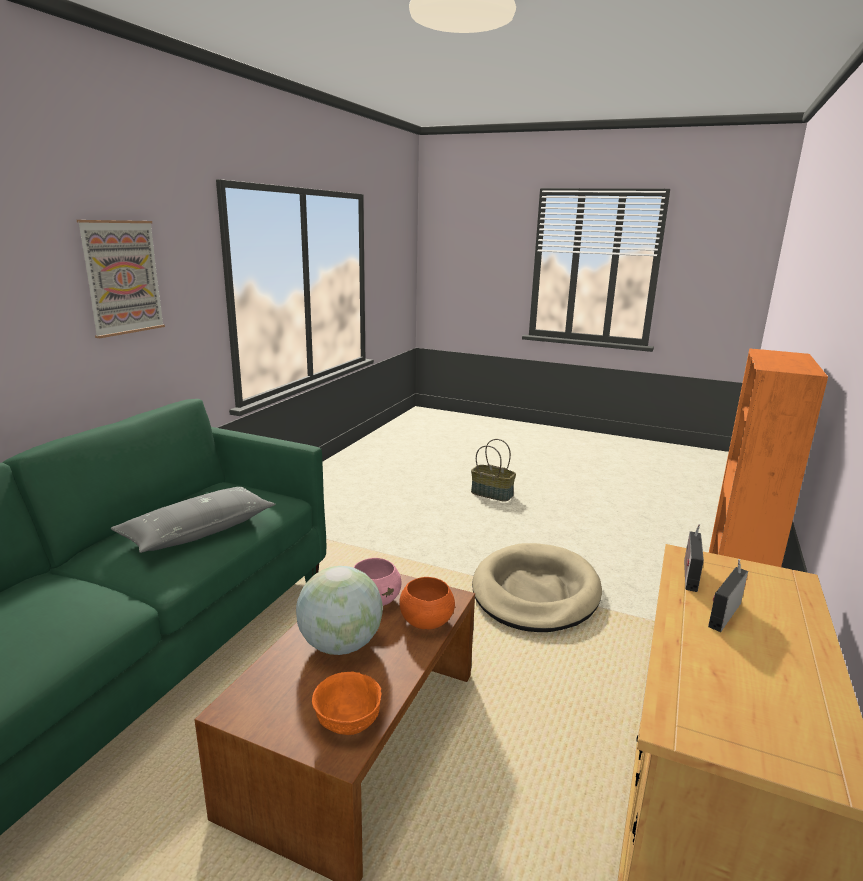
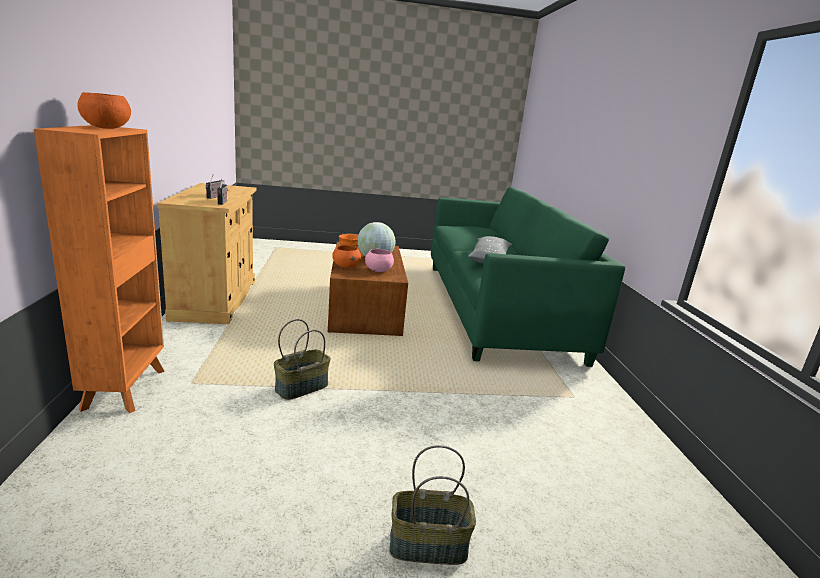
camera: 150 degrees right, 0 degrees up
(122, 277) = (646, 135): picture -> none
(535, 592) = (301, 387): beige dog bed -> basket
(785, 363) = (106, 128): none -> orange bowl

